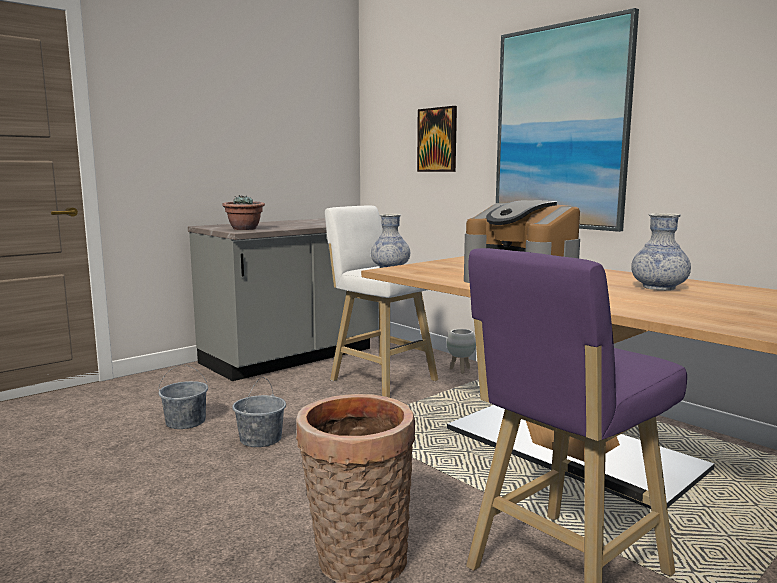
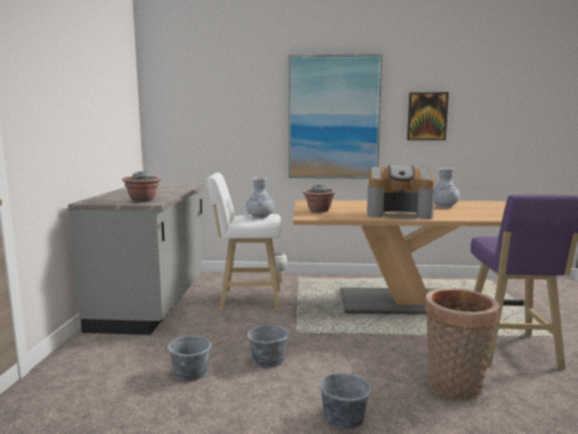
camera: 45 degrees left, 0 degrees up
(188, 518) = (343, 418): none -> grey bucket
(437, 140) = (229, 121): picture -> picture (427, 116)
(438, 267) = (319, 211): none -> potted plant

